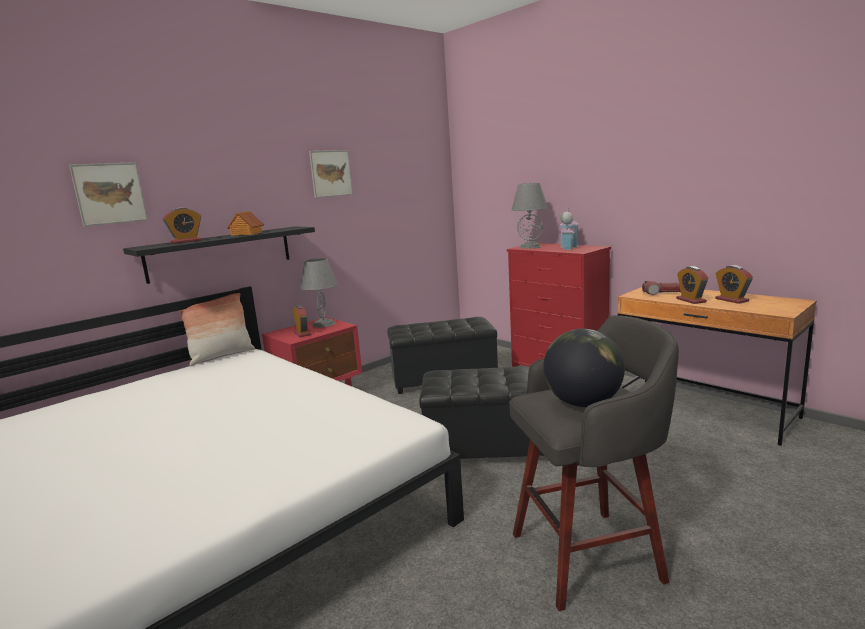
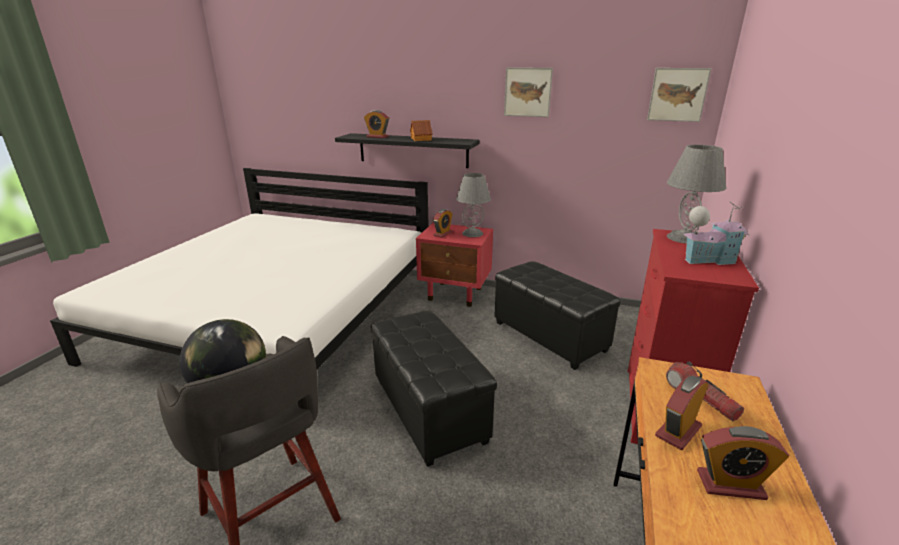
camera: 60 degrees right, 10 degrees up
(110, 193) = (346, 93): picture -> picture (677, 94)
(221, 356) = (393, 227): pillow -> none
(731, 300) = (730, 485): alarm clock -> alarm clock turned 120 degrees counterclockwise

